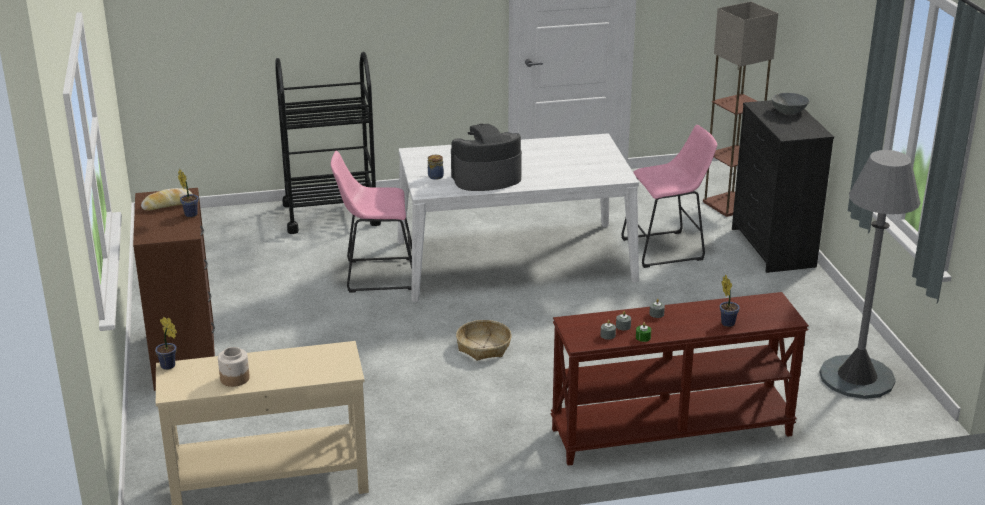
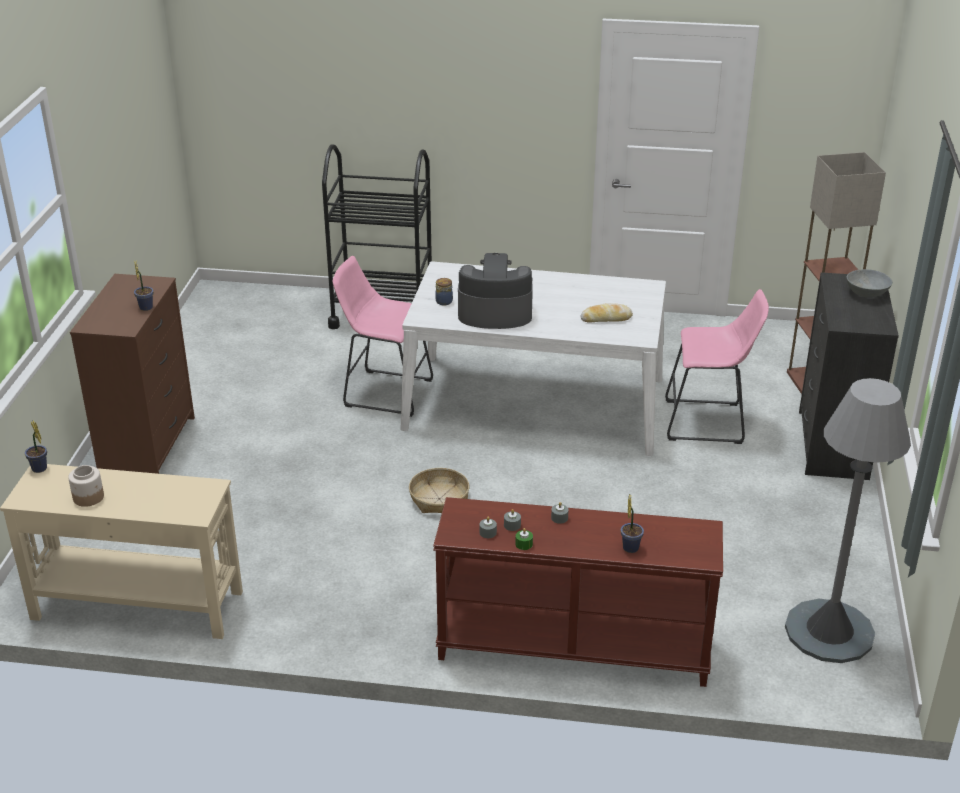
camera: 20 degrees right, 5 degrees up
(167, 204) = (133, 292): bread -> bread (606, 318)

